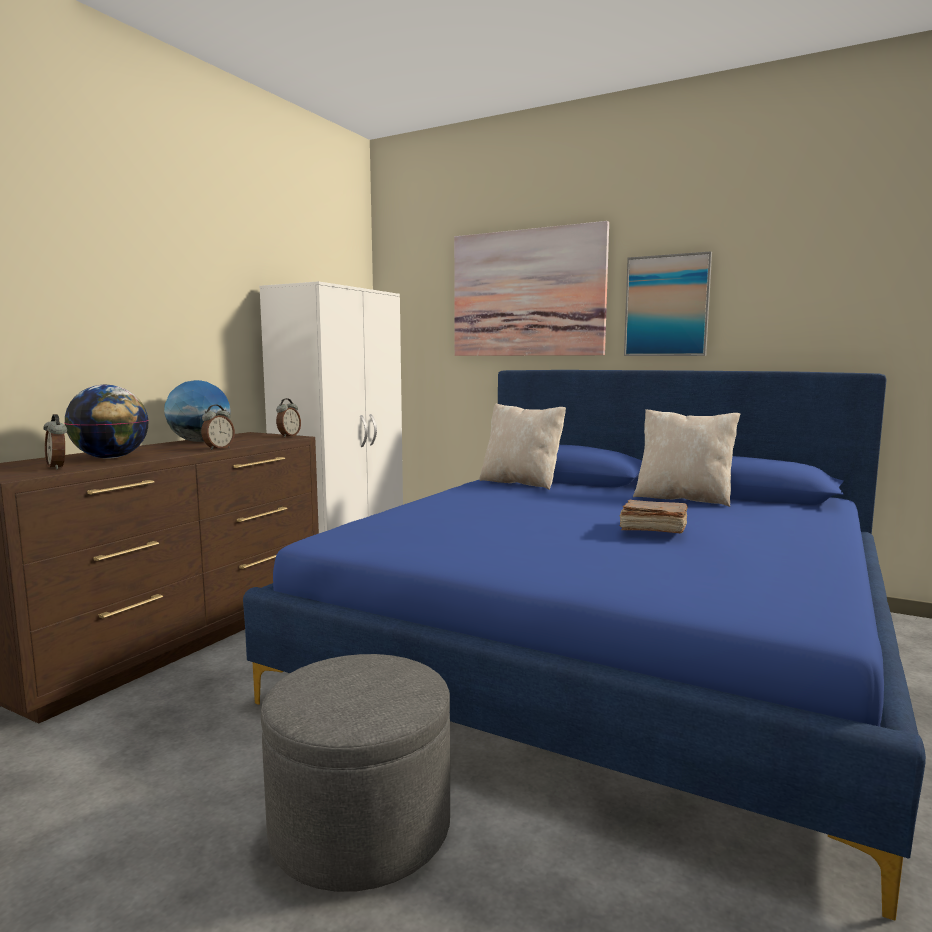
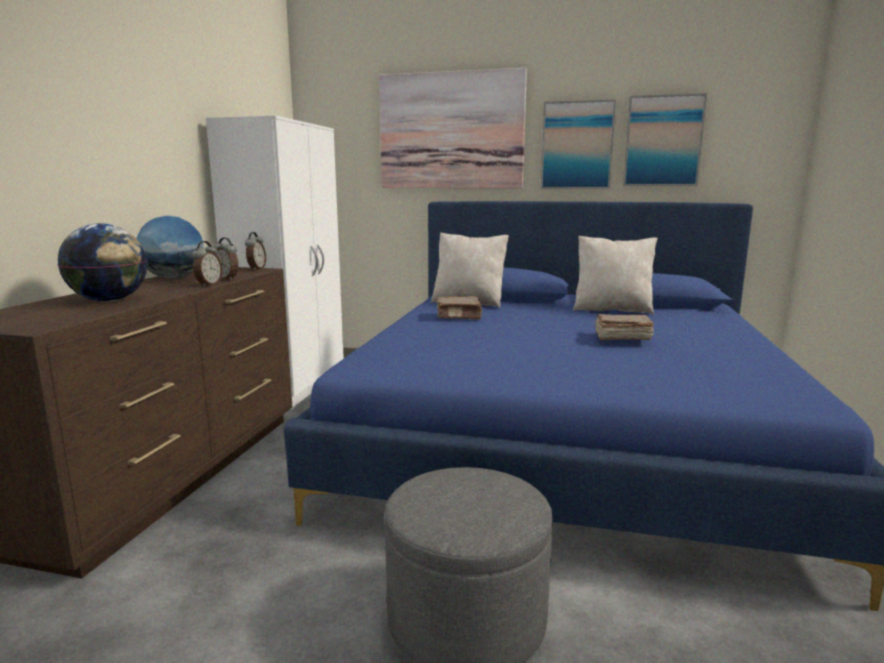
camera: 15 degrees left, 5 degrees up
(58, 467) = (68, 314): alarm clock -> alarm clock (227, 279)
(491, 496) = (459, 317): none -> brown book
(771, 298) = (663, 141): none -> picture

